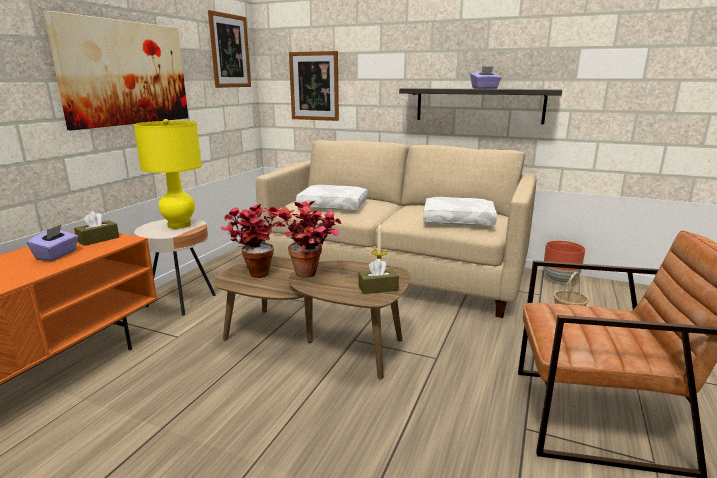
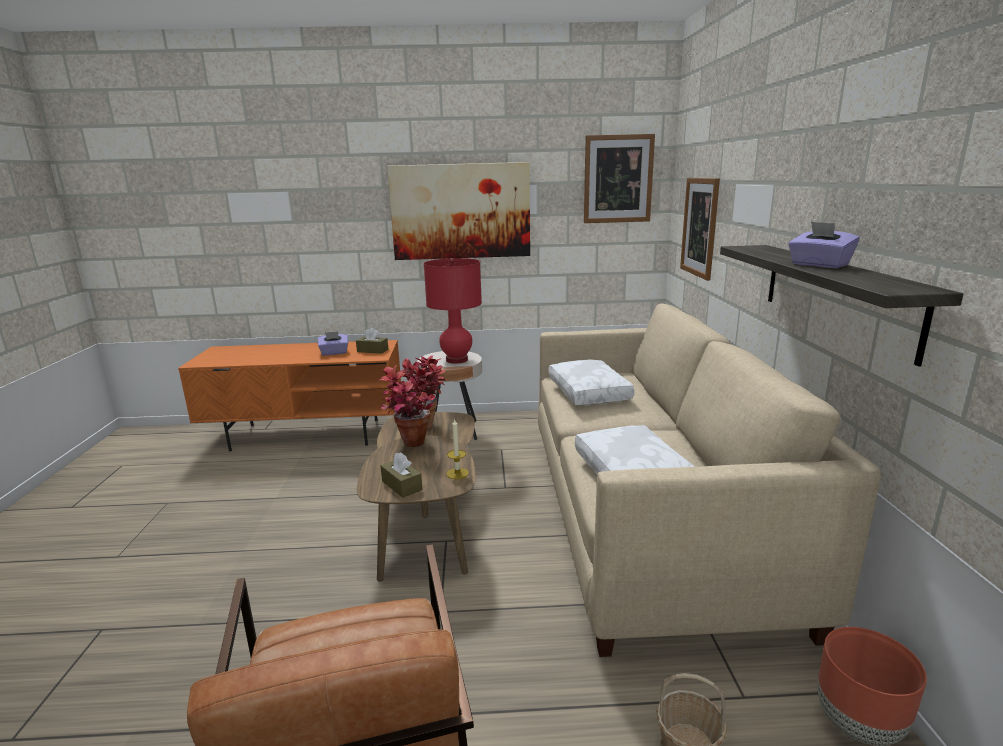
camera: 65 degrees right, 0 degrees up
(179, 225) = (456, 360): yellow table lamp -> red table lamp

